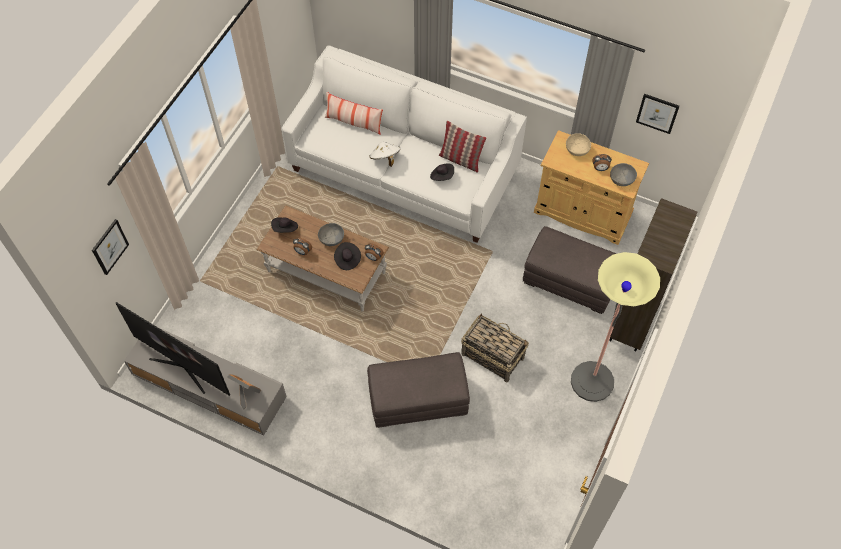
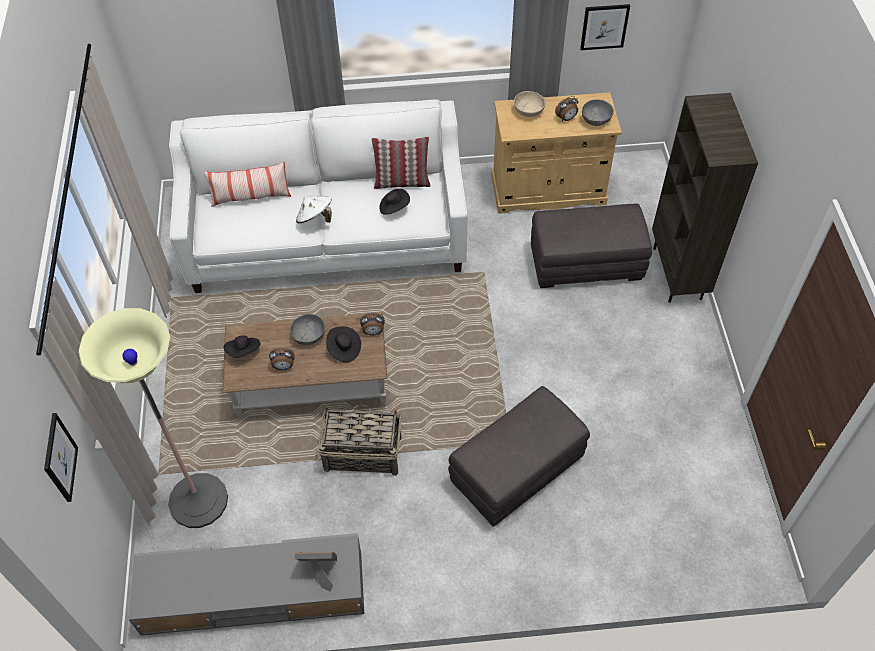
camera: 30 degrees left, 5 degrees down
(183, 367) = (216, 583): television -> none
(492, 355) = (561, 380): basket -> basket (362, 453)
(592, 381) = (683, 352): floor lamp -> floor lamp (198, 501)

